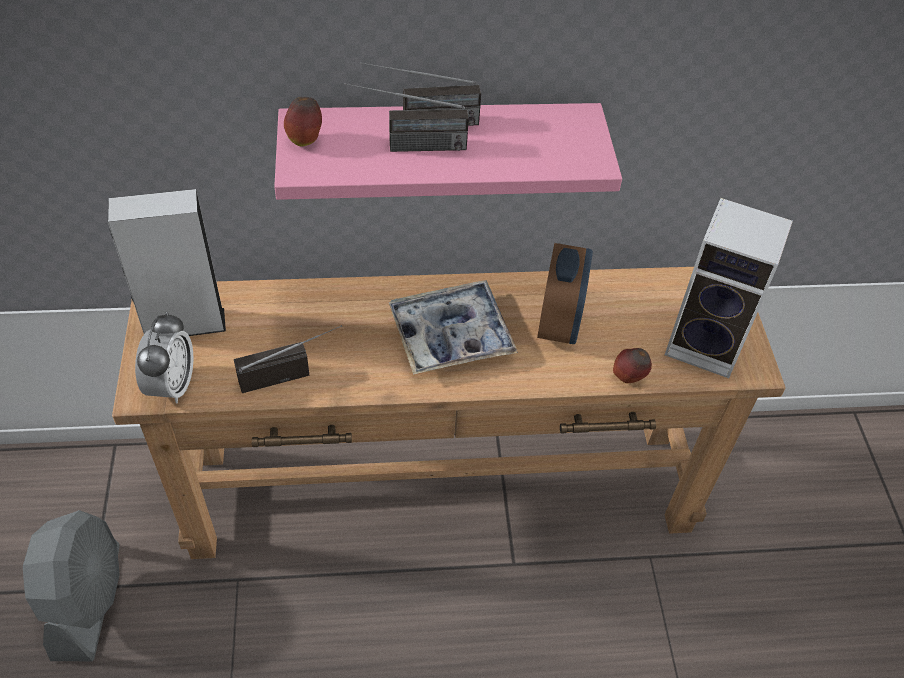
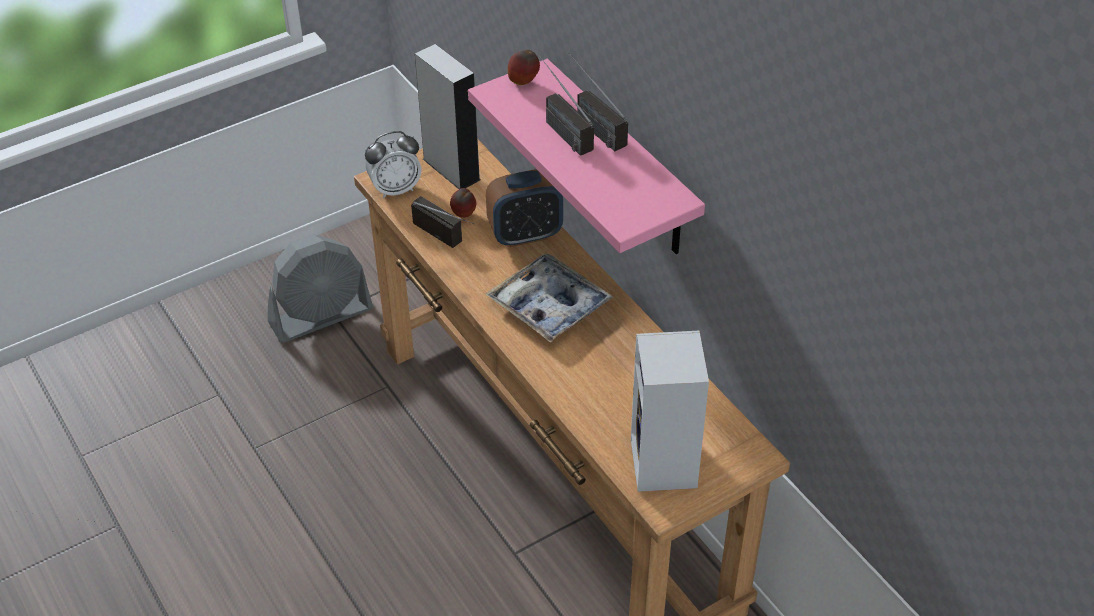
camera: 65 degrees right, 5 degrees down
(559, 322) = (614, 362): alarm clock -> alarm clock (525, 234)
(628, 378) = (587, 425): apple -> apple (463, 215)

